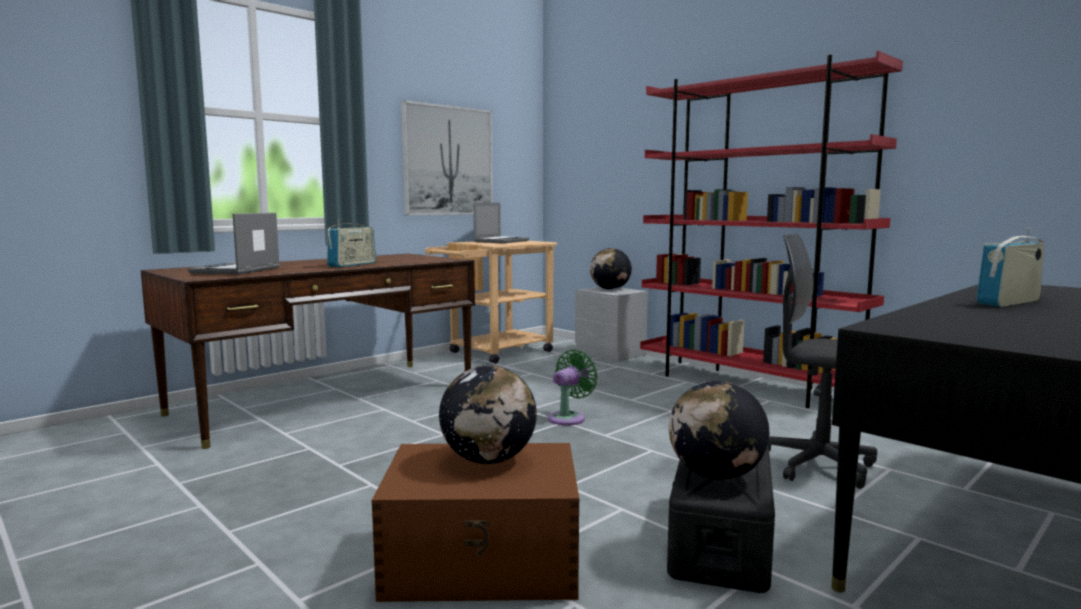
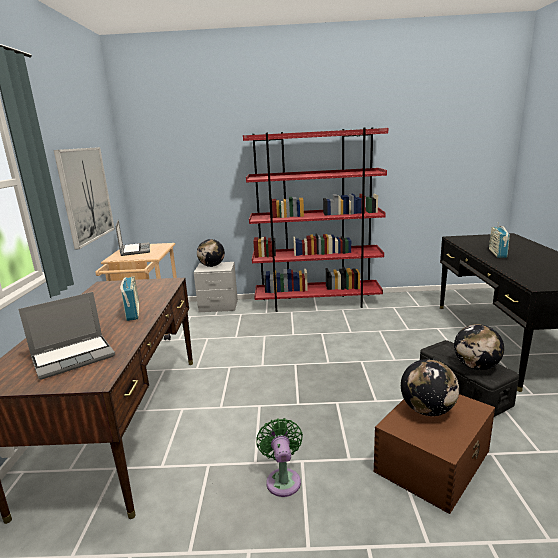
camera: 45 degrees left, 10 degrees up
(237, 271) = (74, 357): laptop -> laptop turned 90 degrees counterclockwise
(569, 418) = (292, 360): green fan -> green fan (283, 479)
(817, 466) = (420, 338): grey office chair -> none

